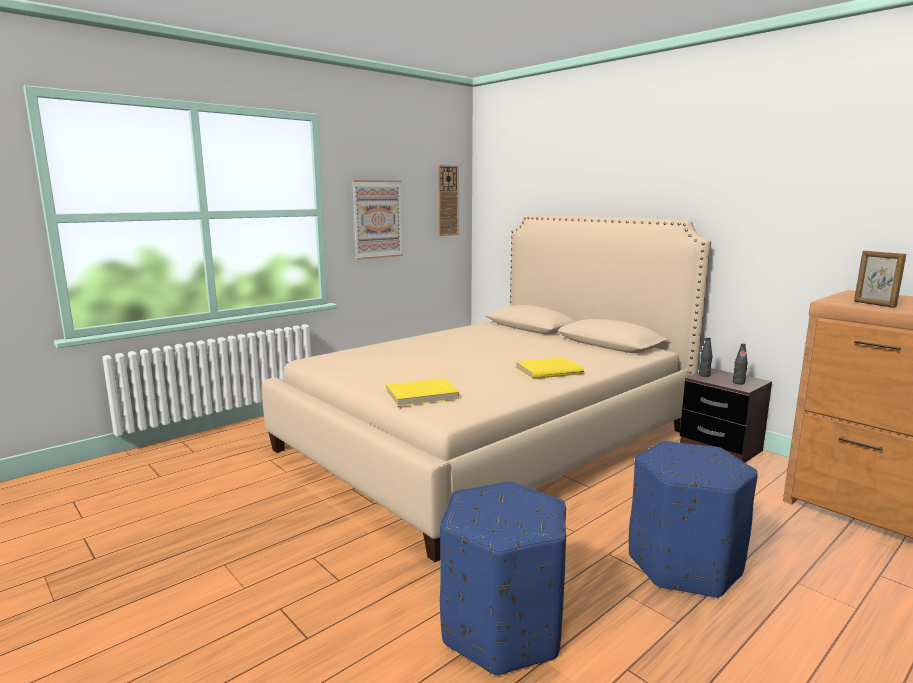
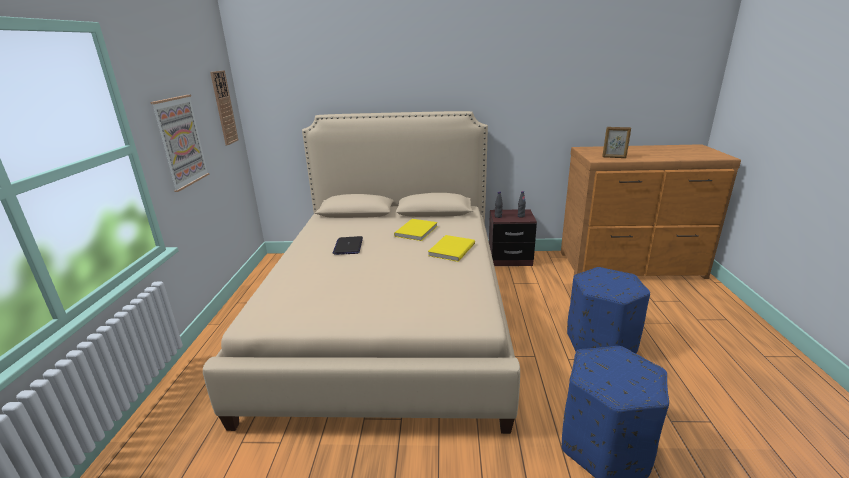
camera: 45 degrees left, 10 degrees up
(422, 395) = (429, 312): yellow book -> yellow book (417, 231)
(465, 343) = (348, 246): none -> laptop

